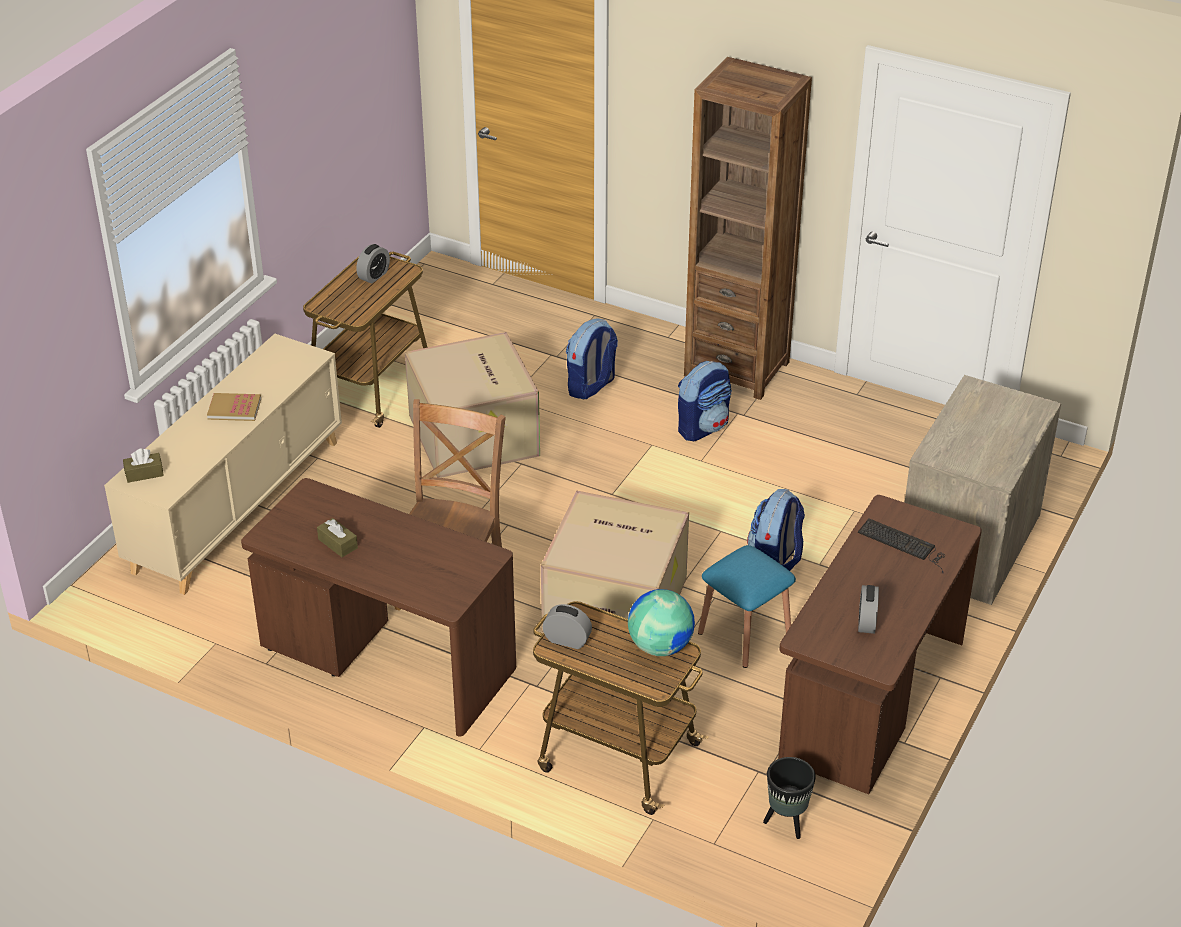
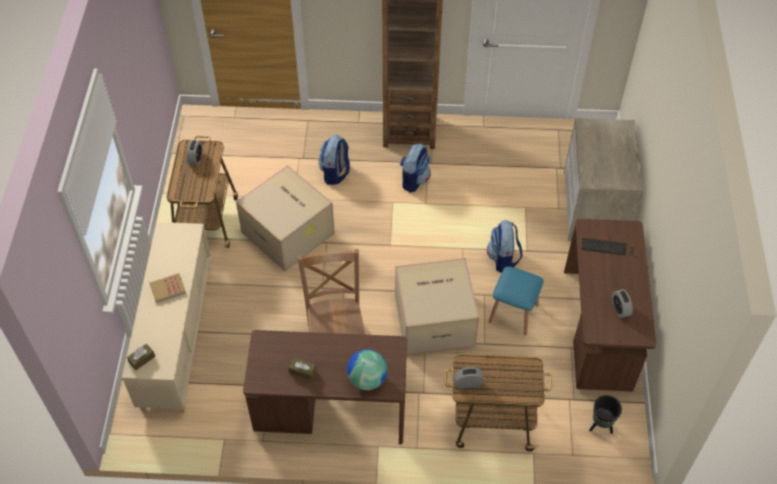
camera: 25 degrees left, 15 degrees up
(660, 646) = (519, 367): globe -> globe (367, 379)

